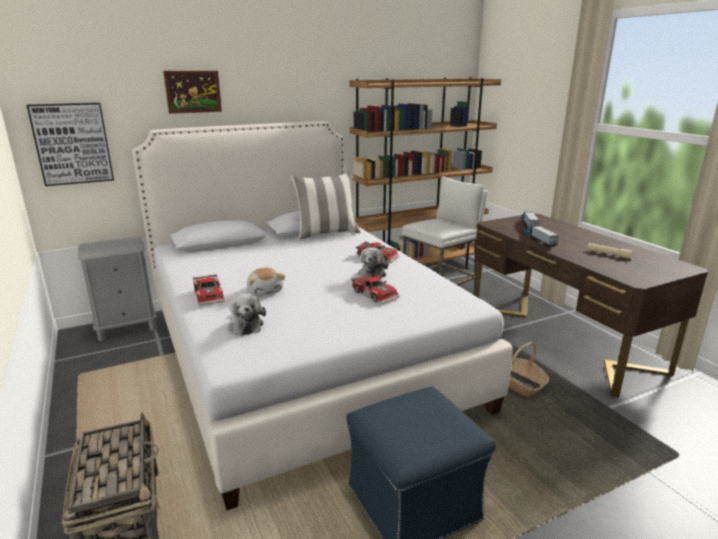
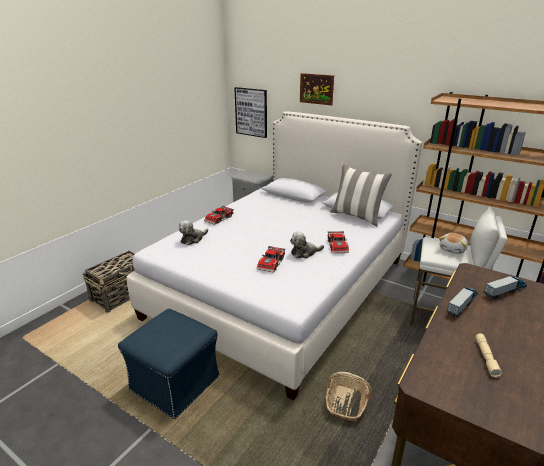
camera: 60 degrees right, 5 degrees up
(265, 291) = (239, 230): plush toy -> plush toy (453, 249)

